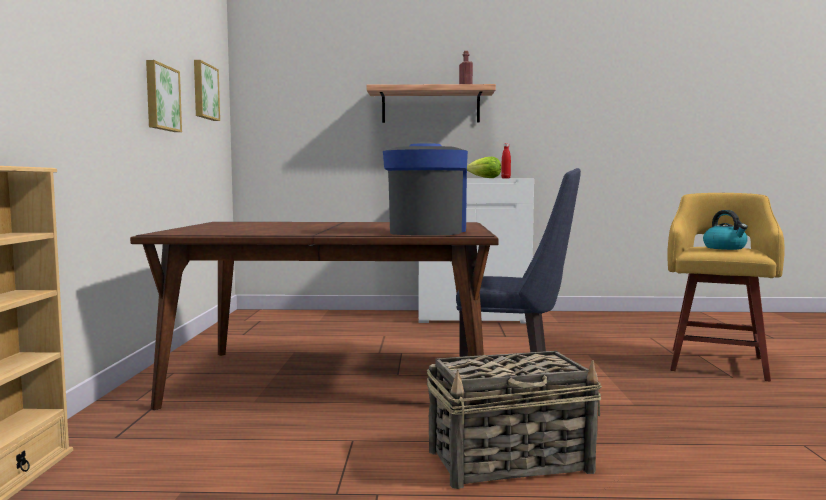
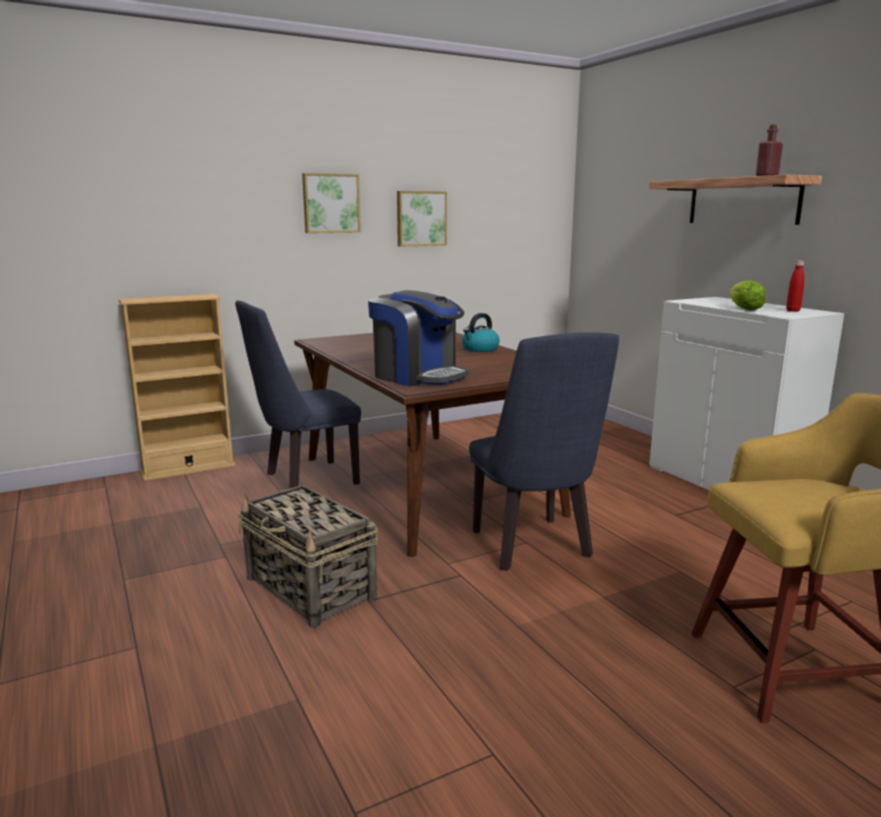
camera: 60 degrees right, 10 degrees up
(204, 91) = (508, 199): picture -> picture (331, 203)
(215, 422) = (304, 480): none -> blue chair
(426, 231) = (418, 376): coffee machine -> coffee machine turned 60 degrees clockwise
(725, 248) = (799, 496): kettle -> kettle (480, 349)

